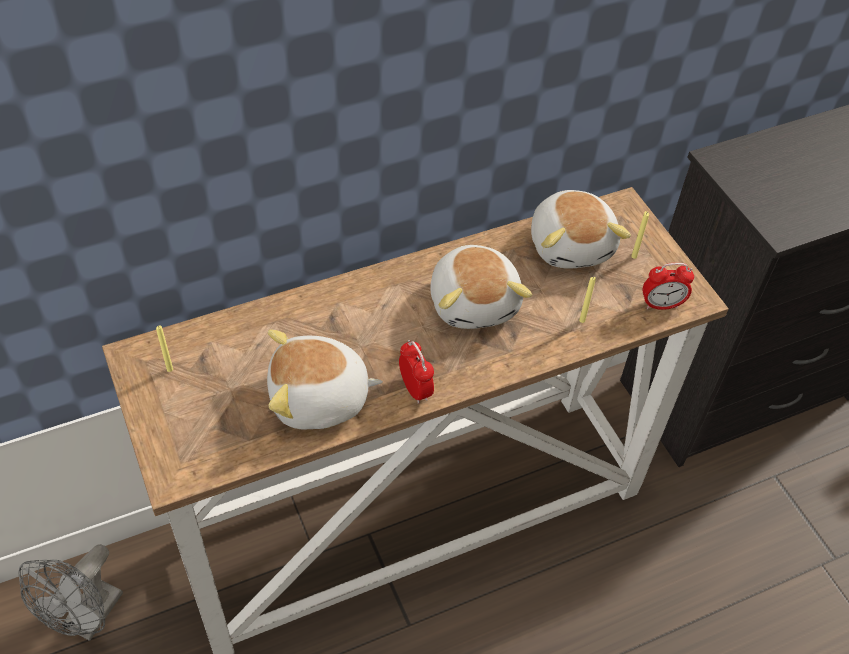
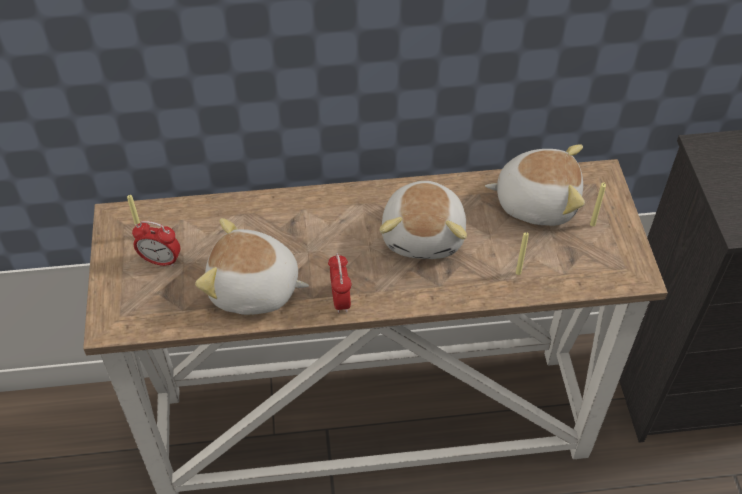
camera: 20 degrees right, 0 degrees up
(88, 619) = (70, 439): grey fan -> none
(571, 245) = (536, 201): plush toy -> plush toy turned 90 degrees counterclockwise
(661, 305) = (601, 274): alarm clock -> alarm clock (161, 260)

